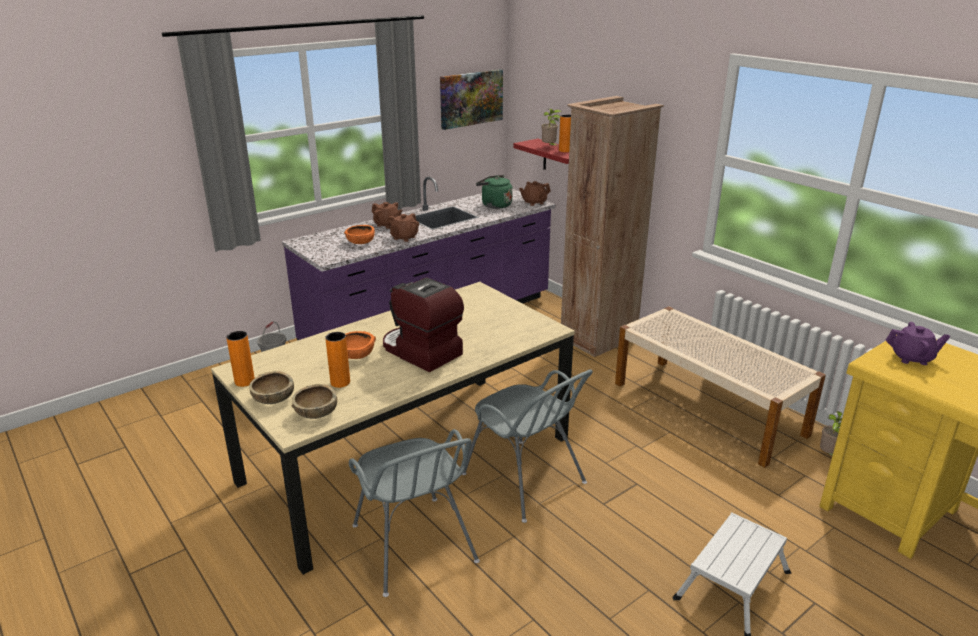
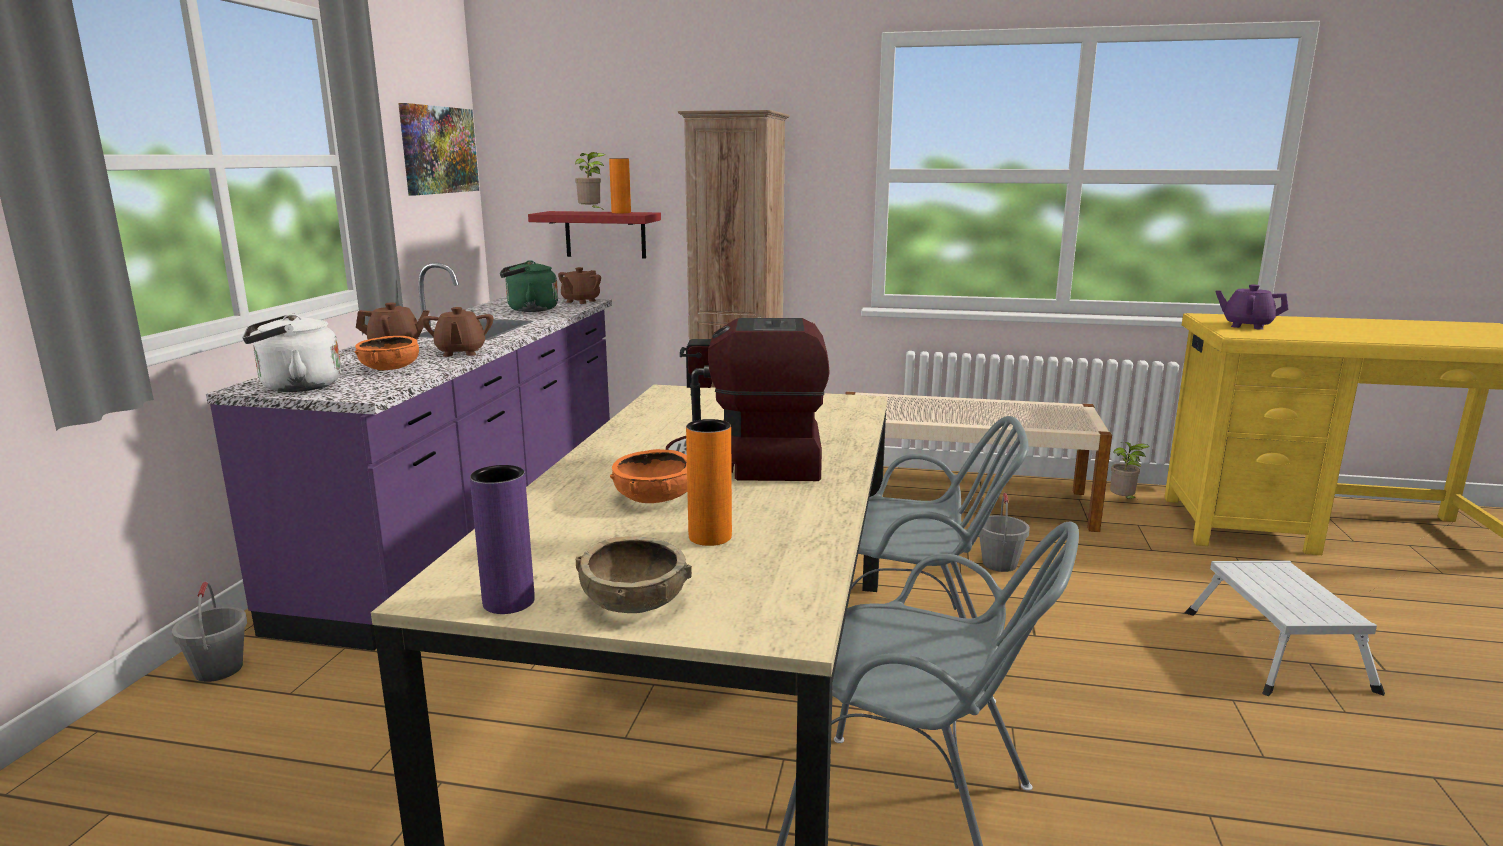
camera: 40 degrees left, 10 degrees down
(244, 381) = (508, 602): orange vase -> purple vase
(312, 246) = (295, 387): none -> white kettle
(316, 412) = (765, 588): brown bowl -> none
(657, 457) = (999, 564): none -> grey bucket
(912, 358) = (1247, 326): purple teapot -> purple teapot turned 120 degrees counterclockwise

